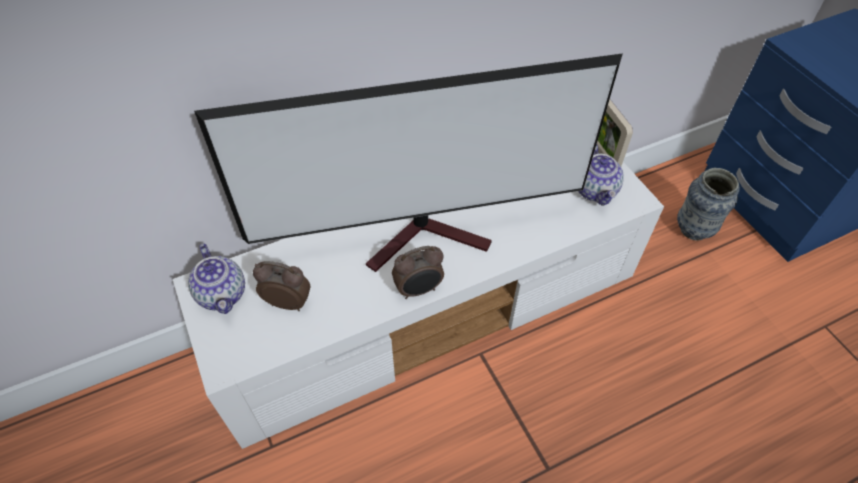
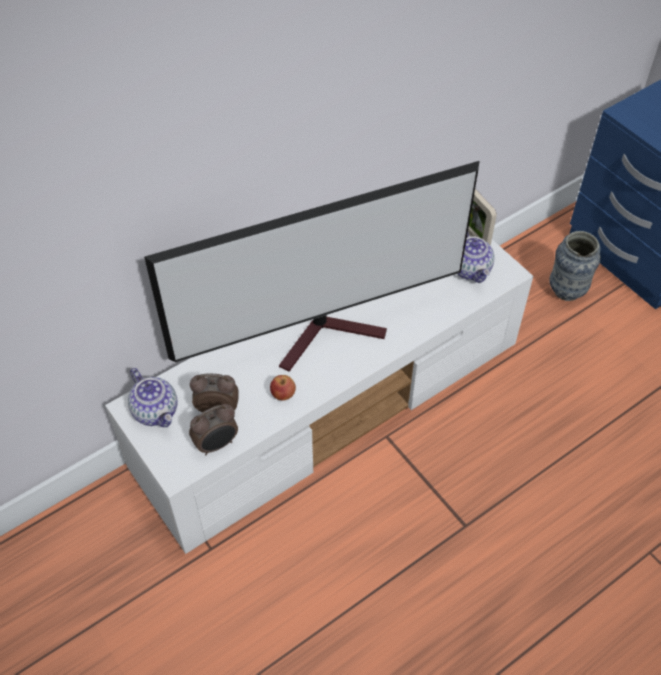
camera: 10 degrees left, 0 degrees up
(362, 297) = (283, 395): none -> apple
(419, 290) = (331, 381): alarm clock -> alarm clock (217, 445)

